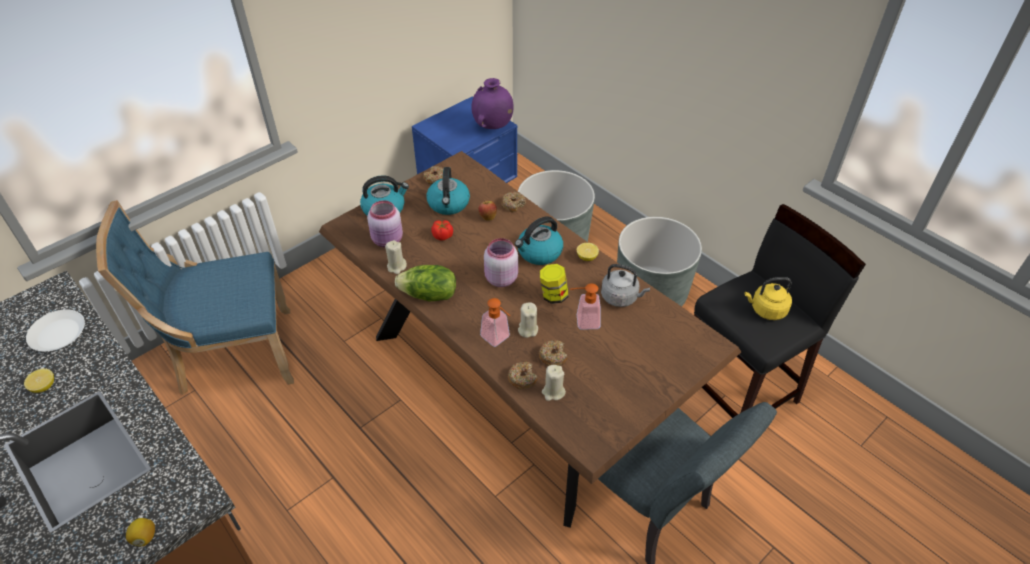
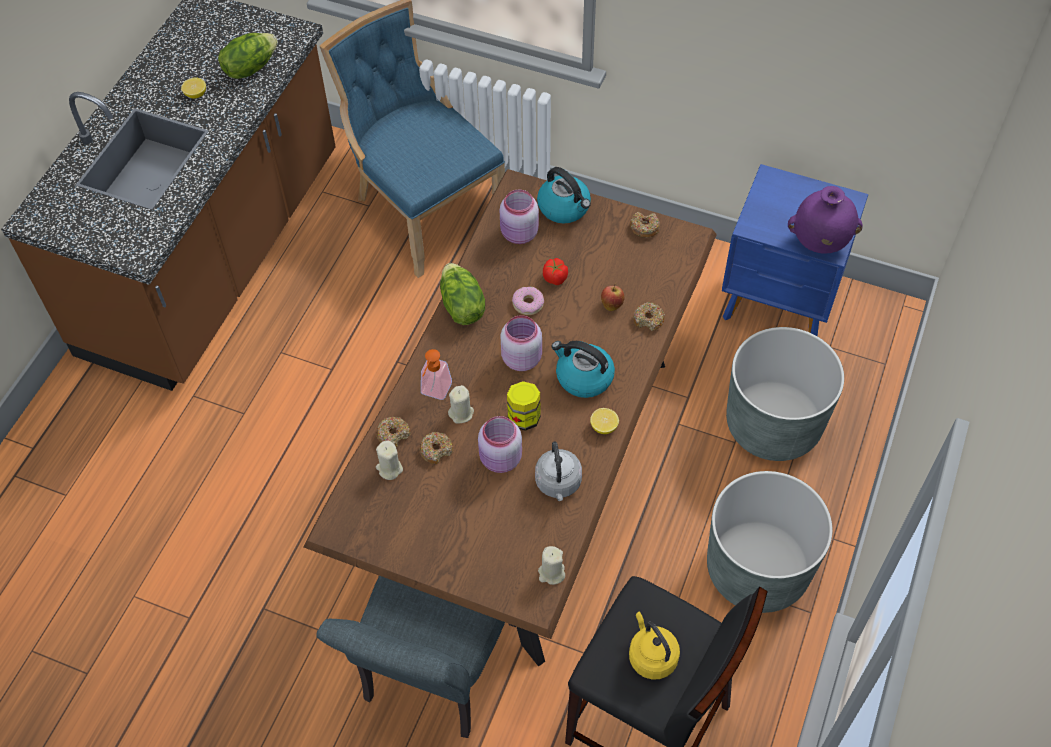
camera: 65 degrees right, 10 degrees up
(58, 335) = (250, 67): white plate -> lettuce
(144, 537) = (93, 242): lemon -> none
(396, 266) = (485, 260): beige candle -> beige candle (551, 573)
(449, 204) = (609, 260): kettle -> none
(455, 258) = (528, 304): none -> donut
(583, 322) = (500, 460): soap dispenser -> pink jar

